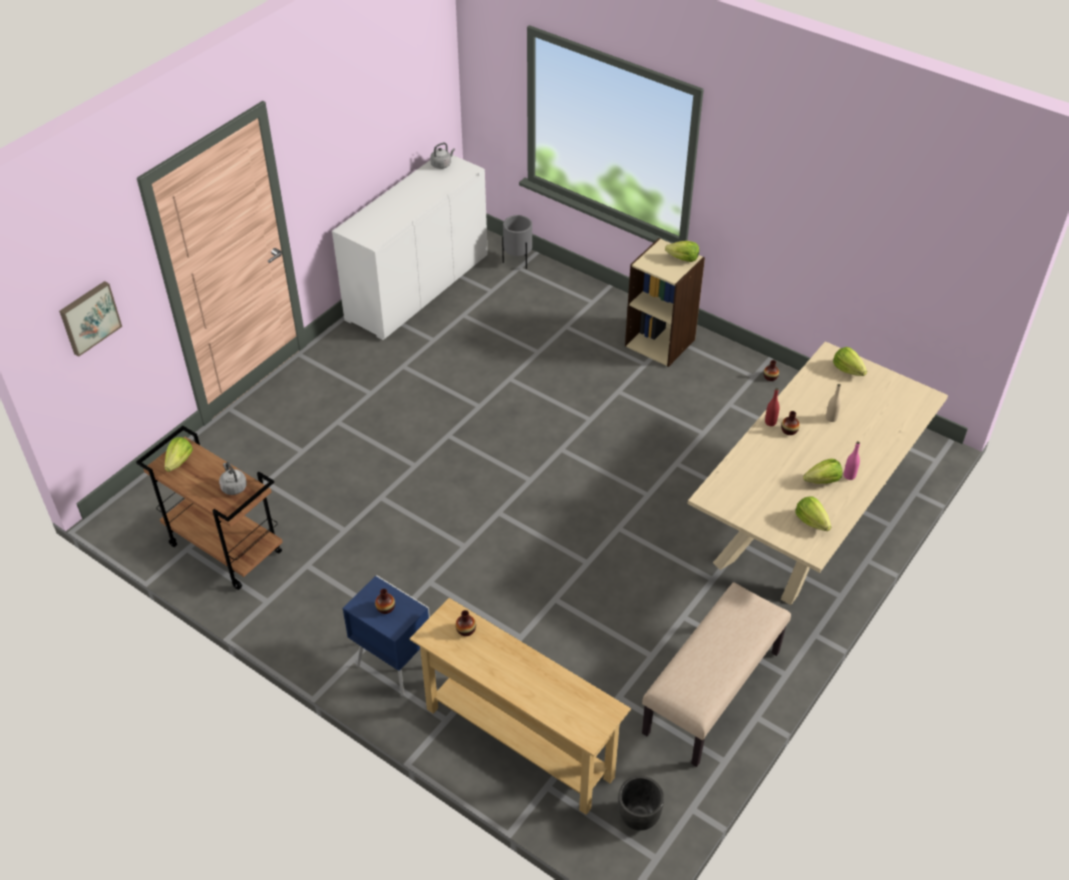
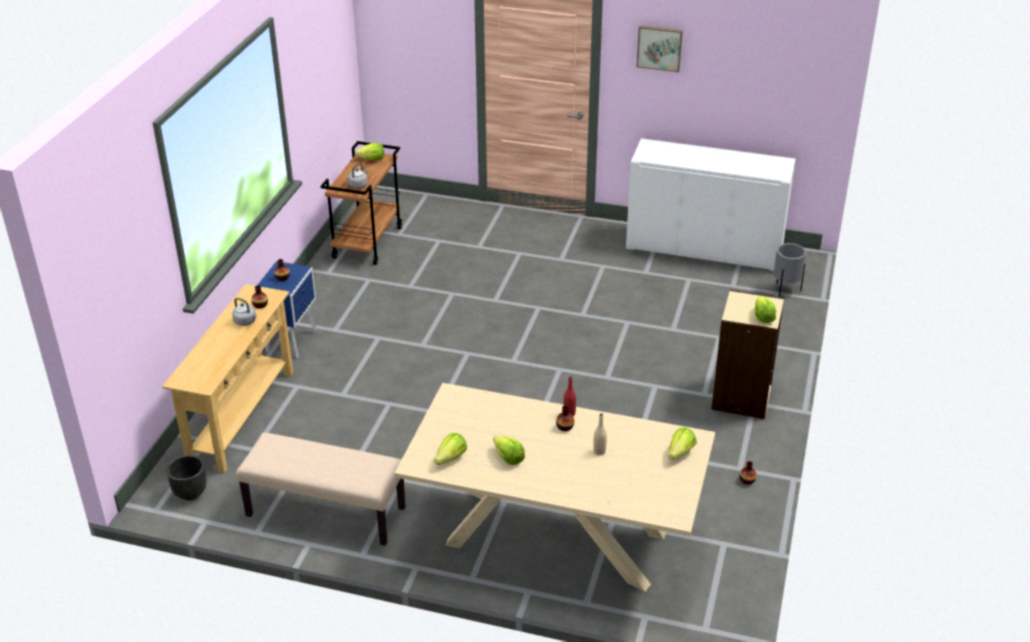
camera: 70 degrees right, 10 degrees down
(89, 317) = (409, 46): picture -> picture (659, 47)
(442, 164) = (774, 162): grey kettle -> grey kettle (246, 322)
(849, 476) = (524, 474): pink bottle -> none

